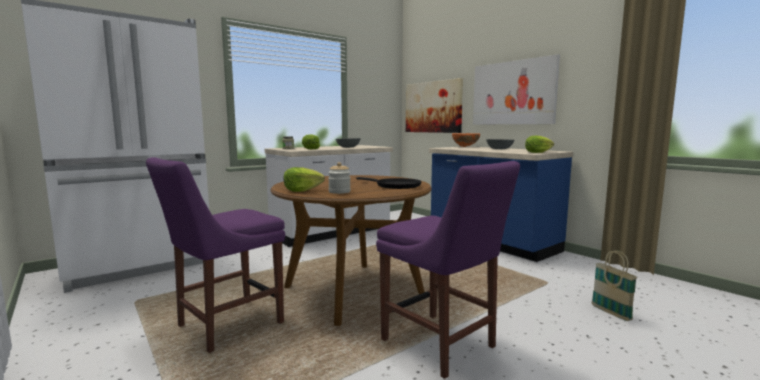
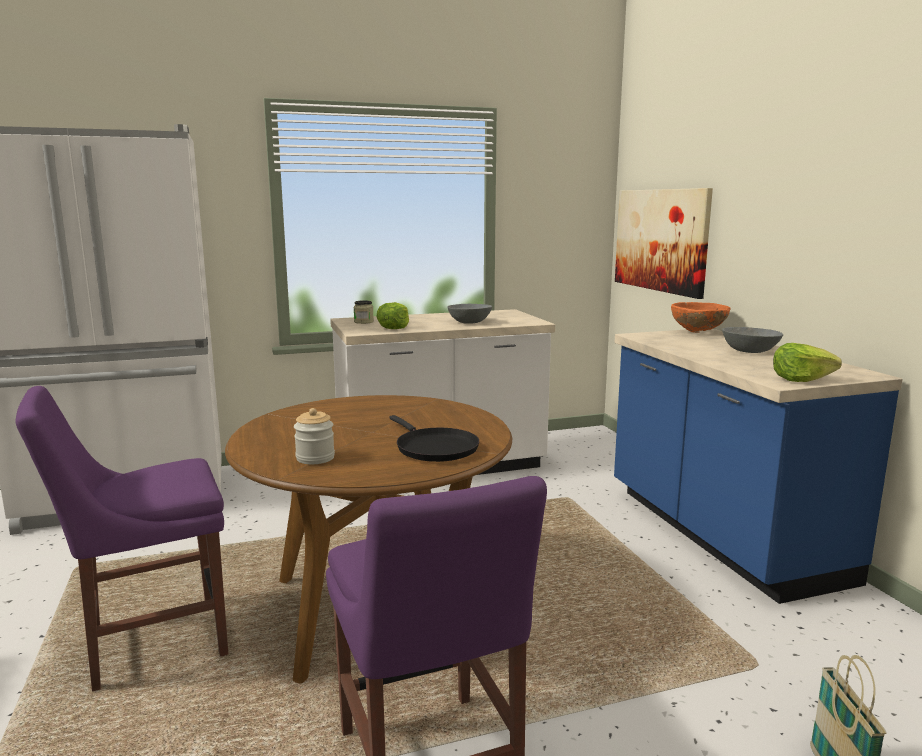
camera: 20 degrees right, 5 degrees up
(302, 190) = (266, 445): lettuce -> none
(513, 93) = (798, 231): picture -> none

